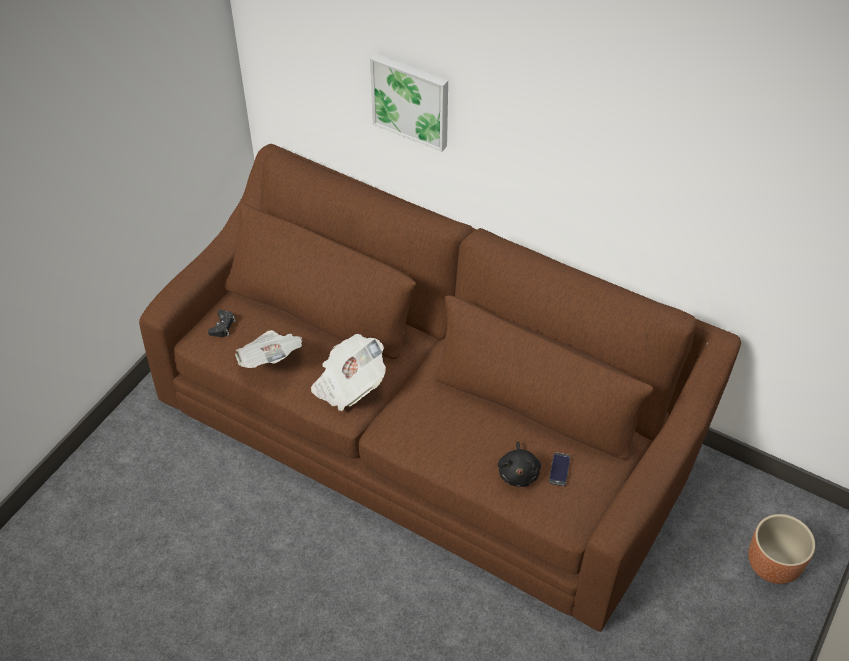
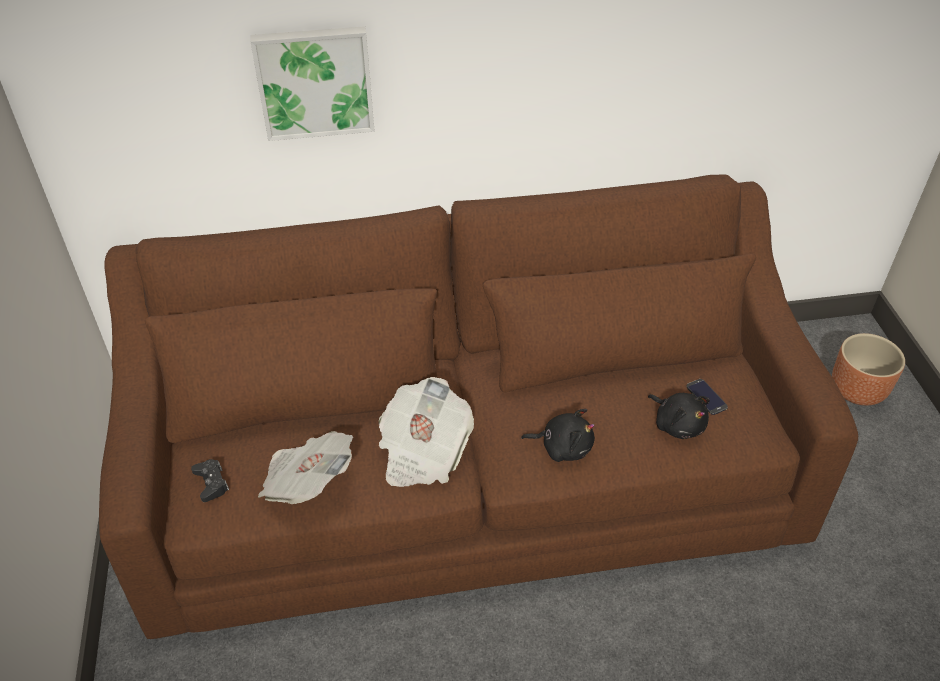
camera: 40 degrees left, 5 degrees down
(431, 437) = (563, 447): none -> black plush toy

